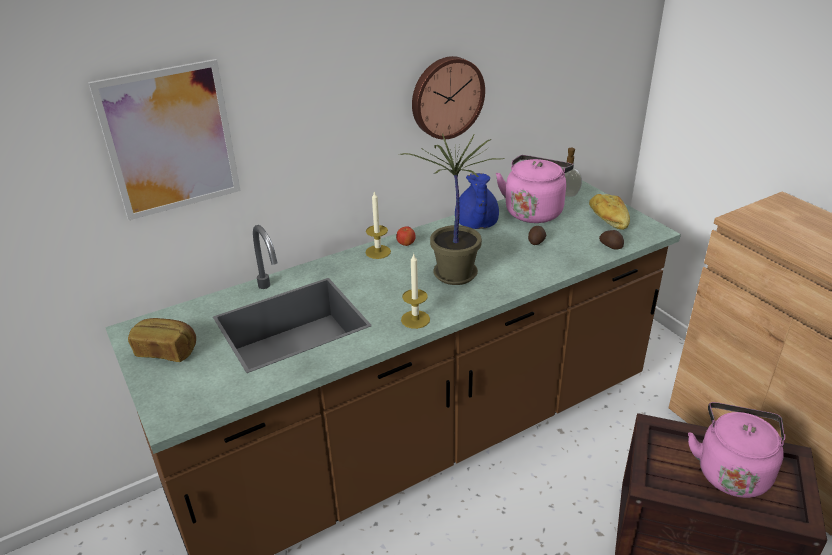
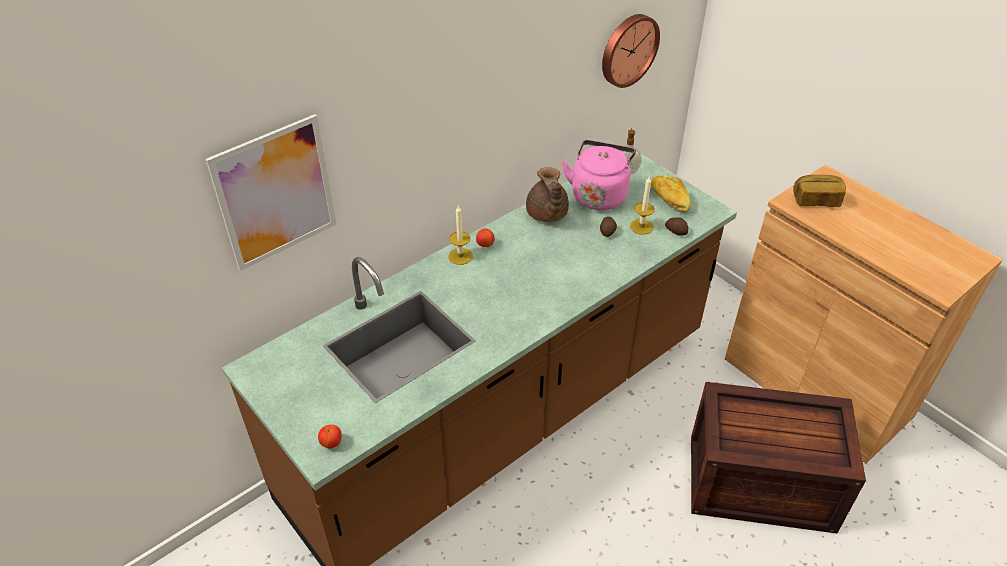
camera: 10 degrees left, 10 degrees up
(166, 351) = (292, 387): bread -> bread (816, 200)
(186, 406) = (331, 443): none -> apple
(415, 319) = (514, 330): candle -> candle (641, 226)
(446, 97) = (516, 101): wall clock -> wall clock (628, 49)
(453, 274) = (538, 276): potted plant -> none
(476, 224) = (547, 215): blue teapot -> brown teapot
(731, 470) = (788, 427): pink kettle -> none

